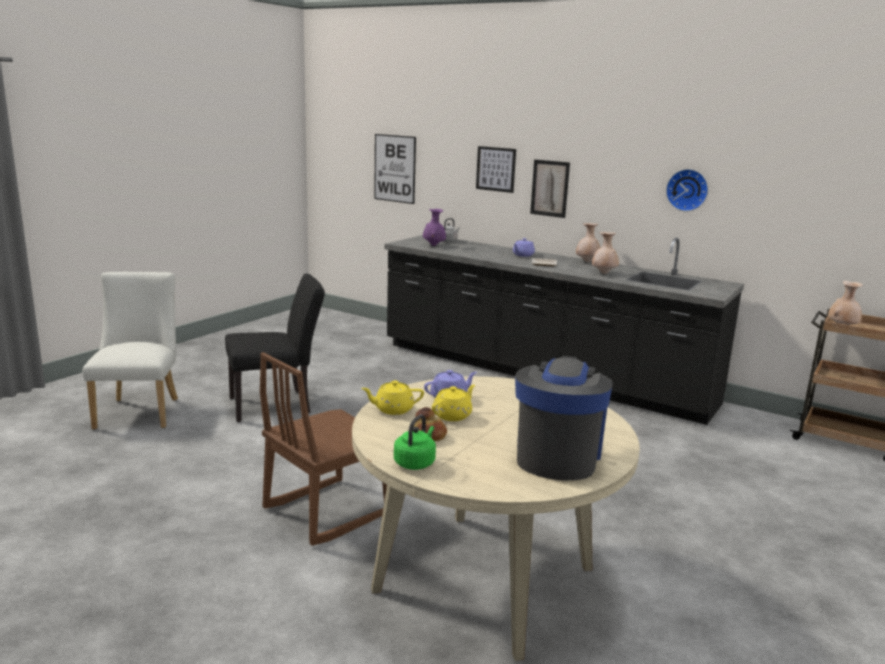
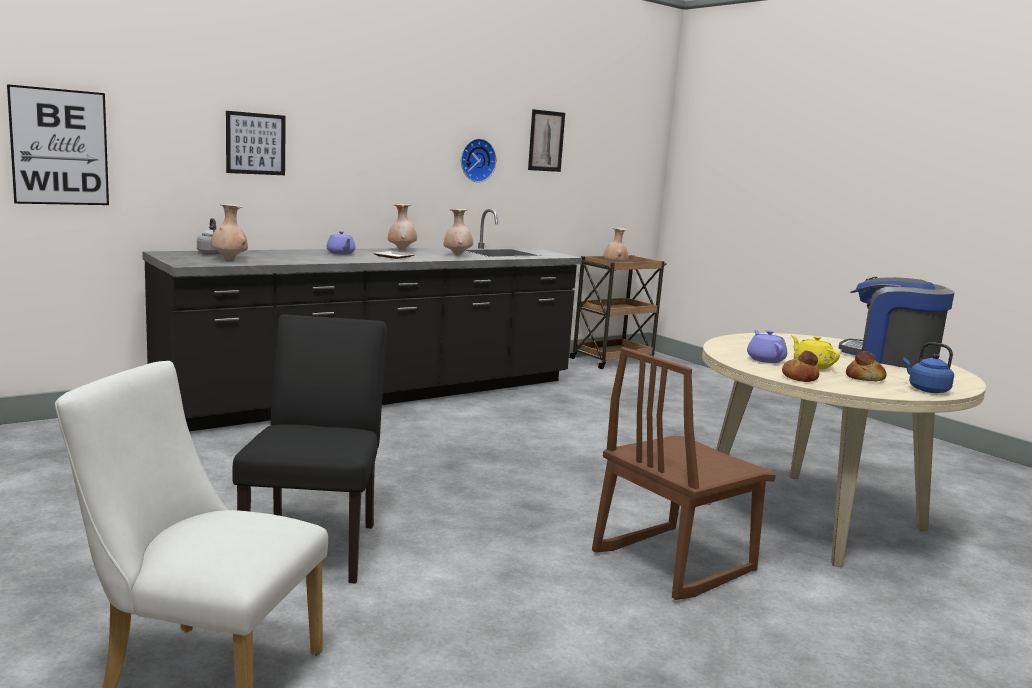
camera: 70 degrees left, 5 degrees down
(326, 511) = (672, 562): brown chair -> brown chair turned 75 degrees clockwise
(393, 409) = (800, 377): yellow teapot -> bread
(415, 462) = (926, 389): green kettle -> blue kettle
(434, 245) = (229, 259): purple vase -> beige vase
(550, 188) = (333, 166): picture -> picture (546, 141)

